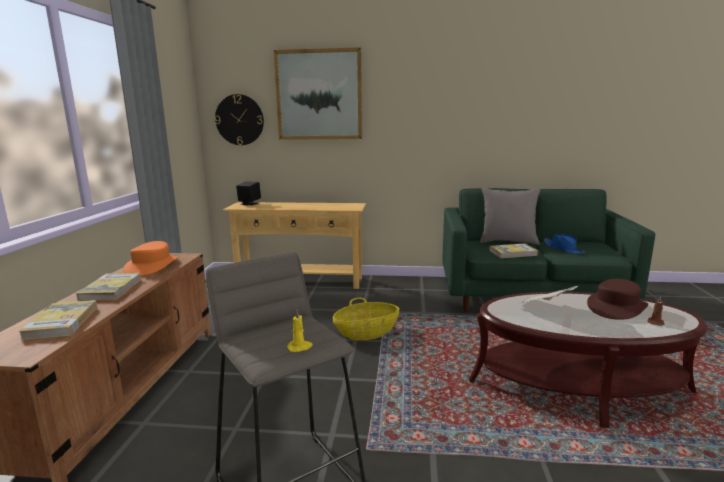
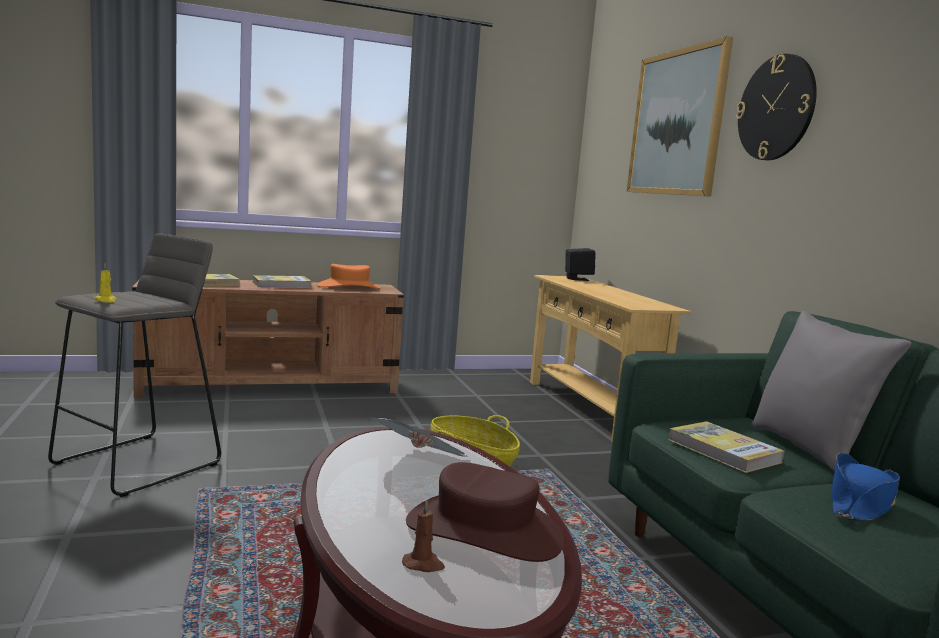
camera: 65 degrees right, 5 degrees down
(239, 120) = (605, 162): wall clock -> wall clock (776, 108)

